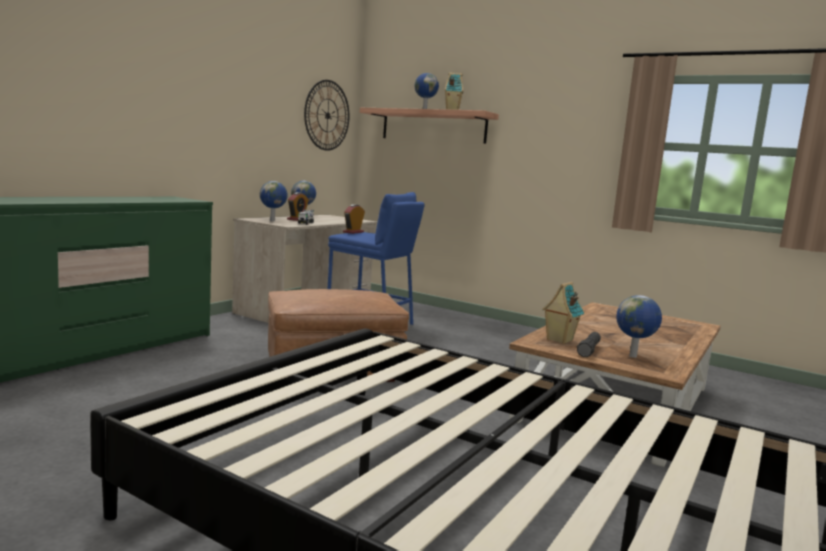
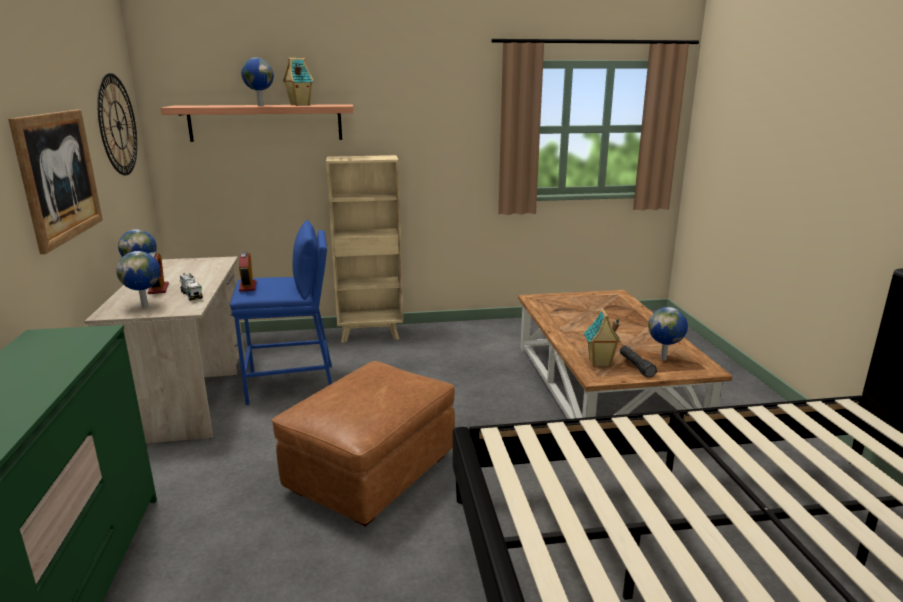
camera: 40 degrees left, 10 degrees up
(248, 125) = (59, 176): none -> picture
(474, 320) = (371, 334): none -> beige bookcase

